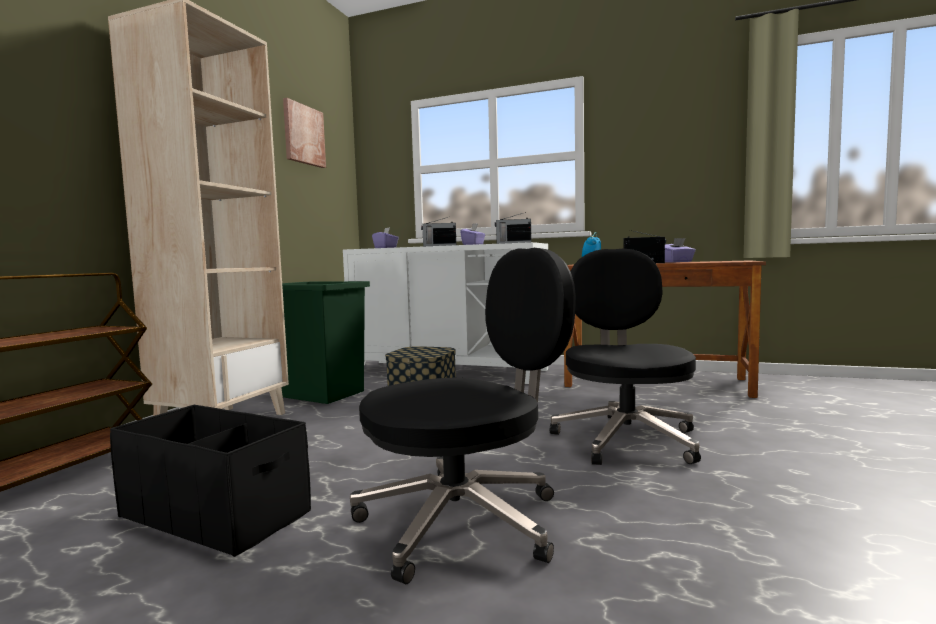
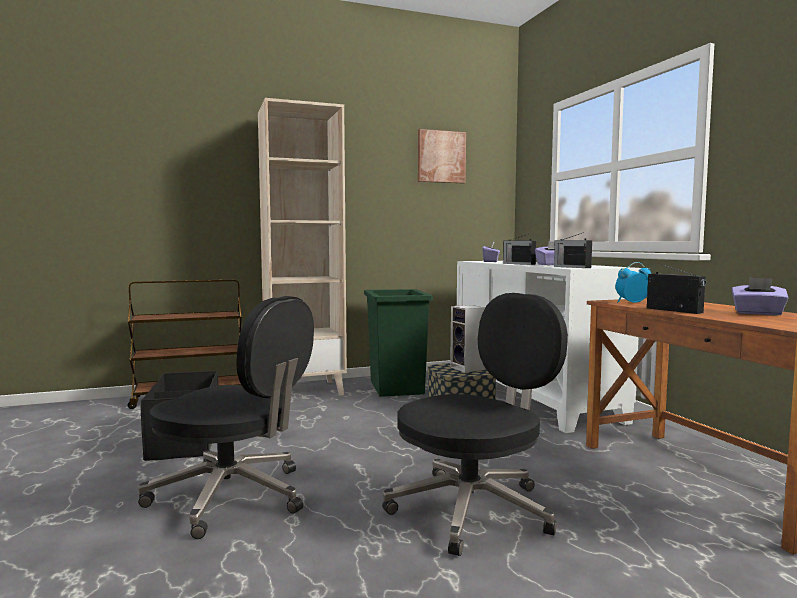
camera: 50 degrees right, 0 degrees up
(425, 350) = (468, 368): none -> speaker

